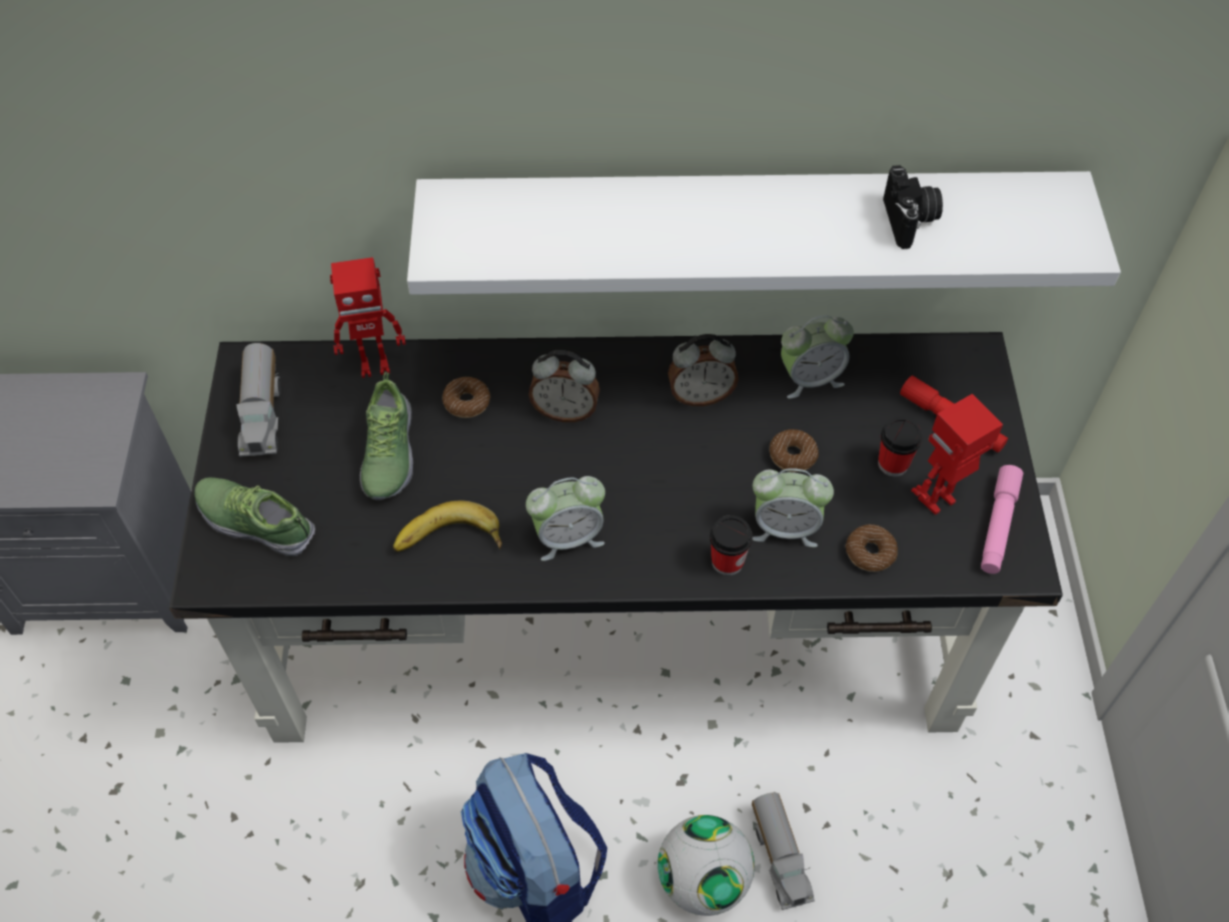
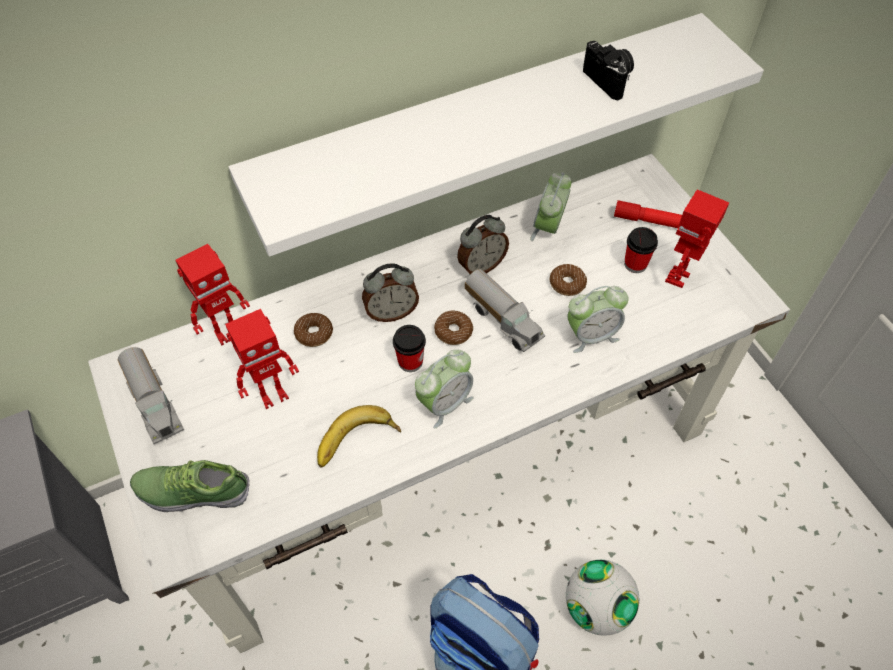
camera: 25 degrees left, 0 degrees up
(387, 453) = (273, 395): shoe -> toy robot
(617, 621) = (447, 454): black desk -> white desk
(727, 561) = (566, 375): cup -> cup (410, 361)
(780, 856) = (637, 567): toy truck -> toy truck (503, 319)
(810, 379) = (548, 227): alarm clock -> alarm clock turned 150 degrees clockwise
(870, 552) = (656, 330): donut -> donut (453, 331)
(998, 525) = (724, 279): pink flashlight -> none

